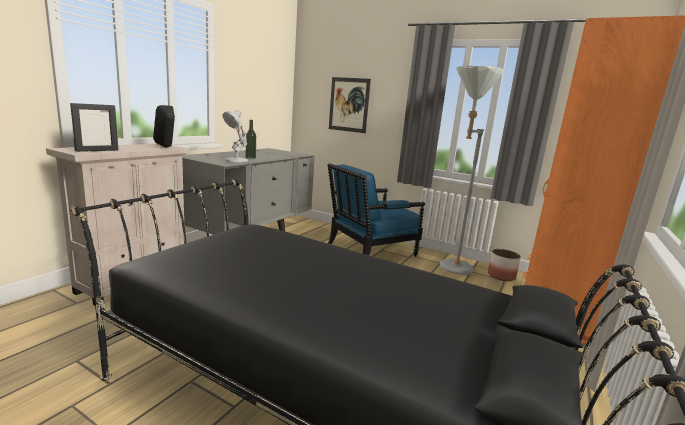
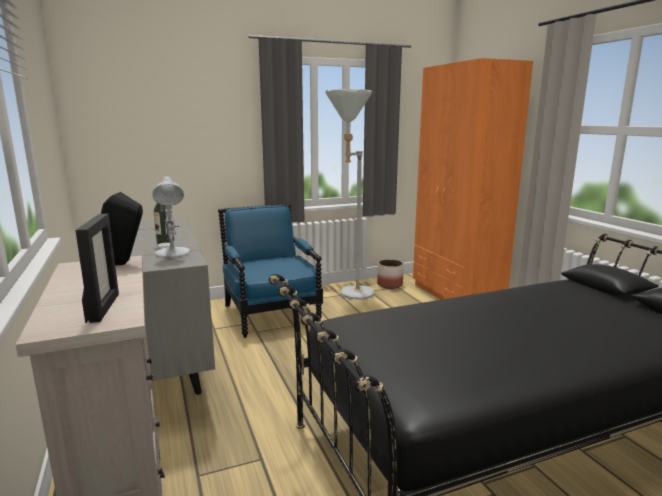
camera: 50 degrees left, 0 degrees up
(349, 105) = (172, 139): picture -> none
(369, 249) = (271, 312): blue armchair -> blue armchair turned 150 degrees clockwise

